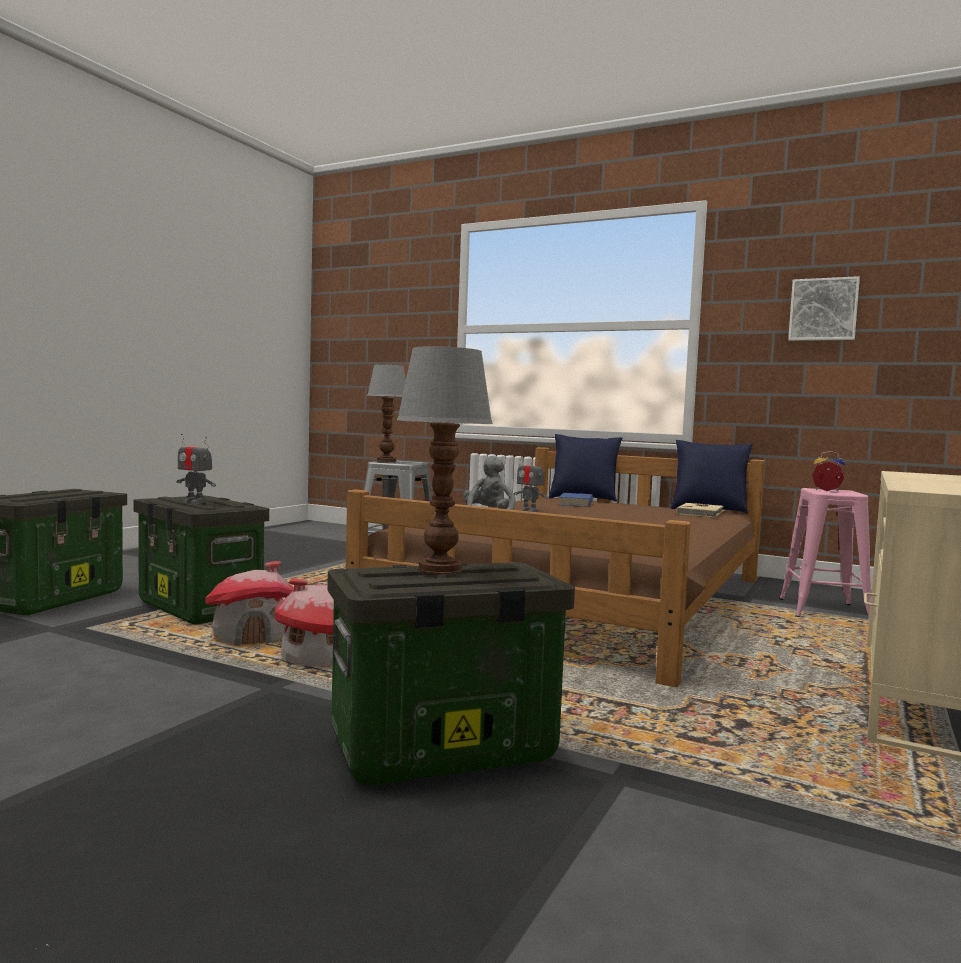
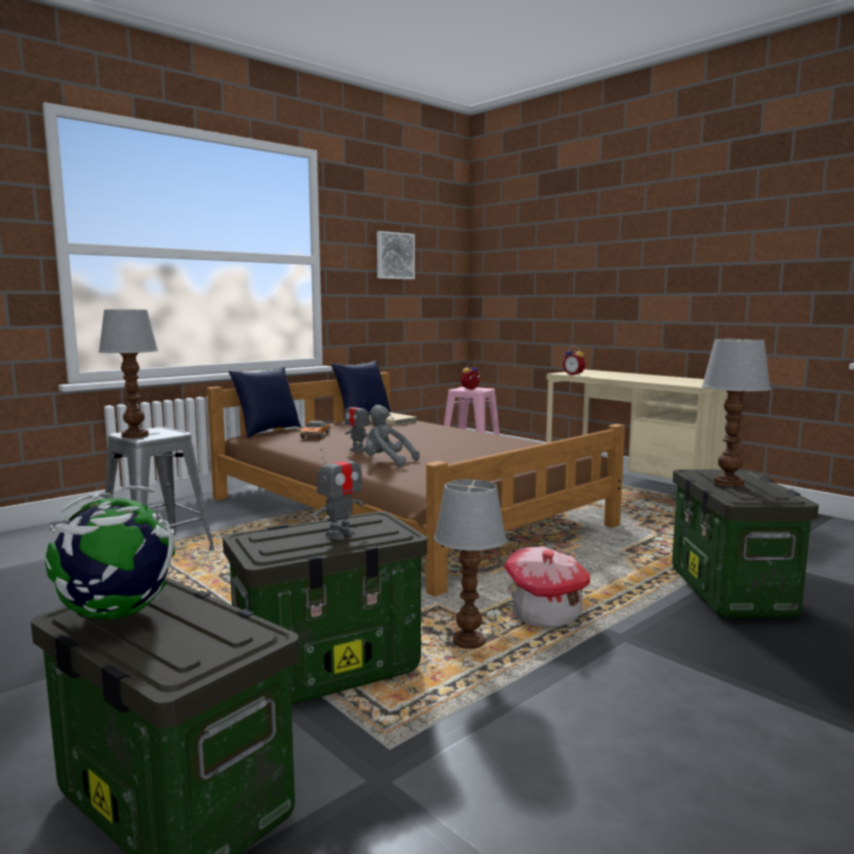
camera: 70 degrees left, 5 degrees up
(62, 490) = (116, 614): none -> globe
(251, 636) = (468, 642): toy house -> table lamp
(529, 511) = (357, 450): toy robot -> toy robot turned 75 degrees clockwise
(576, 503) = (315, 435): blue book -> toy car
(898, 473) = (574, 374): none -> alarm clock

